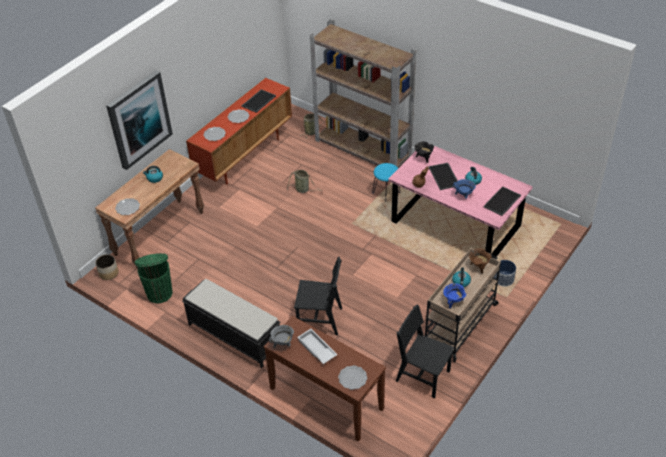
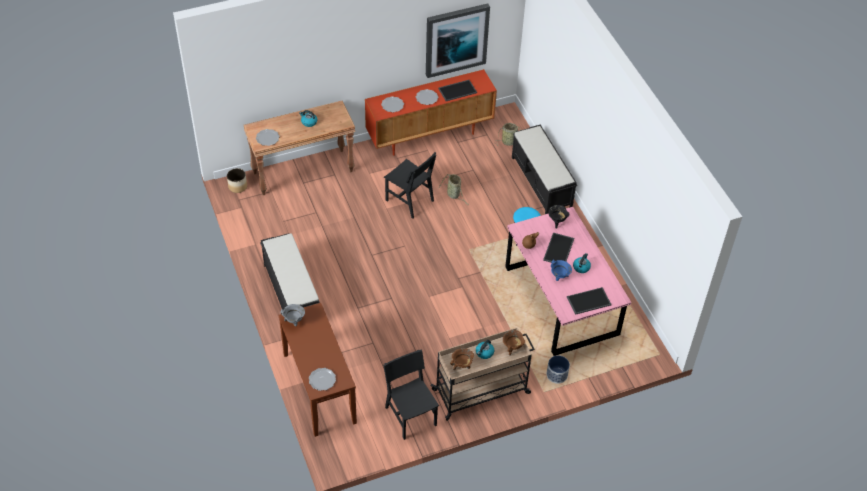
camera: 30 degrees right, 5 degrees up
(139, 119) = (312, 64): picture -> picture (456, 39)
(159, 293) = (263, 225): green trash can -> none
(316, 349) = (315, 340): white tray -> none
(320, 320) = (369, 320): black chair -> black chair (409, 200)
(363, 149) = (541, 183): brown bookcase -> black bench
(453, 302) = (462, 366): blue cooking pot -> brown cooking pot

